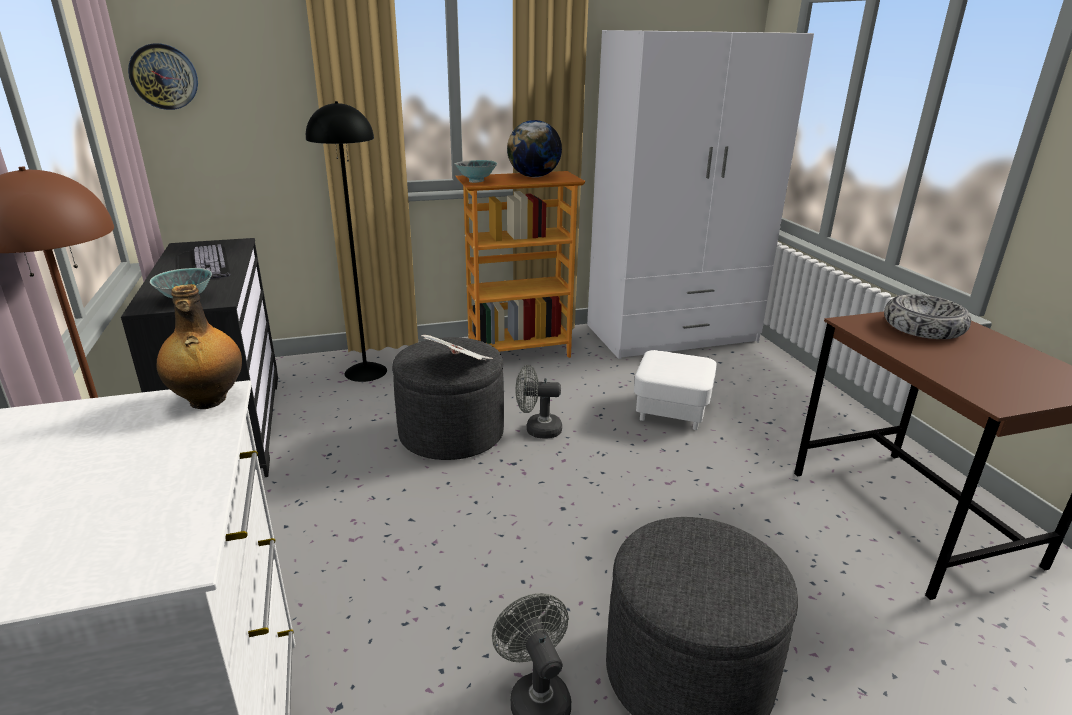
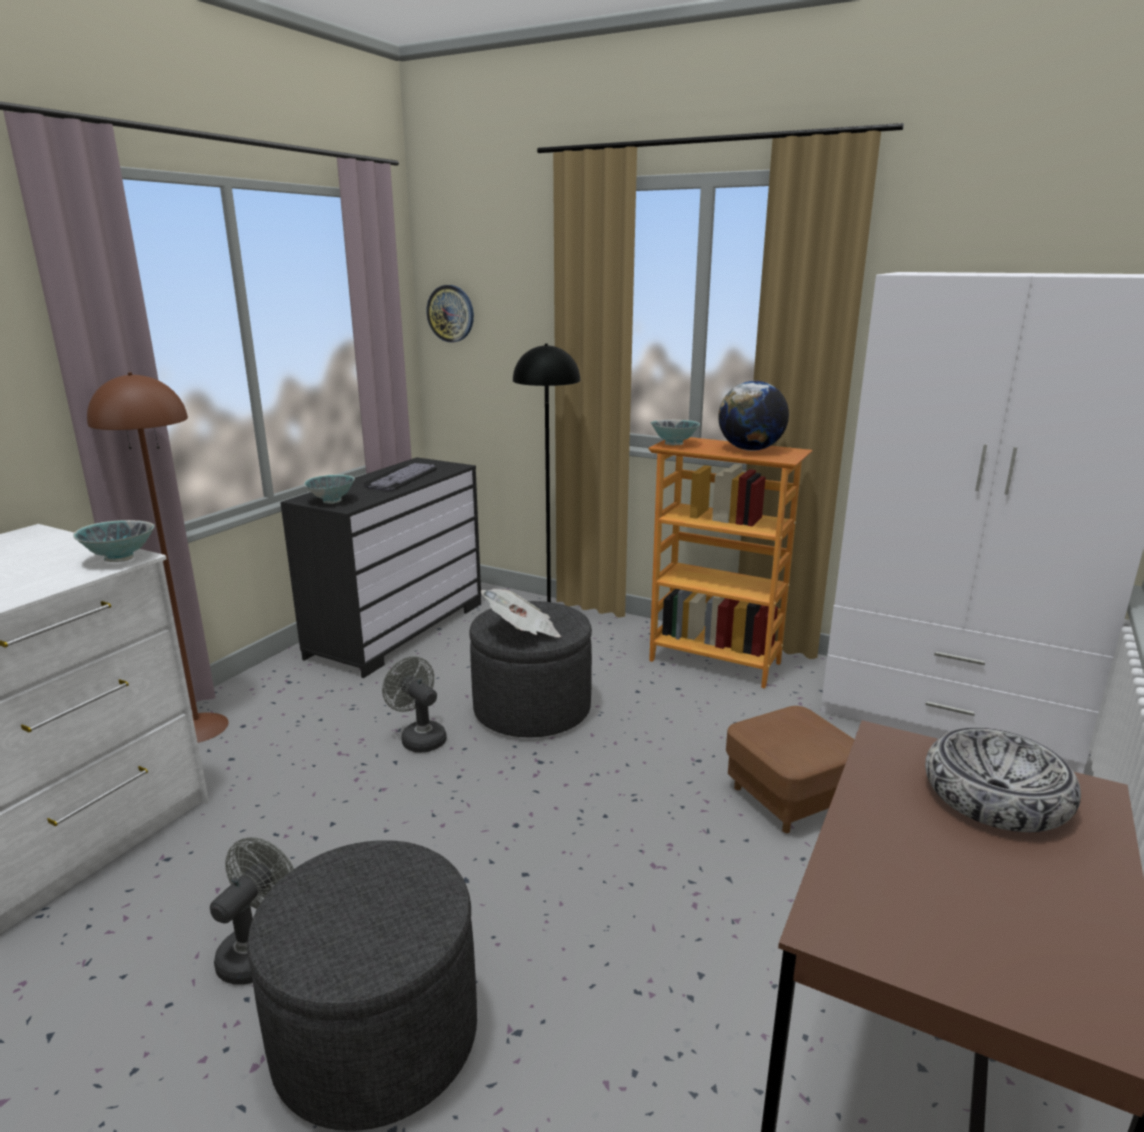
camera: 45 degrees right, 5 degrees down
(208, 401) = (119, 559): bottle -> bowl
(537, 429) = (610, 743): grey fan -> grey fan (419, 738)
(671, 411) = (789, 797): white ottoman -> brown ottoman

